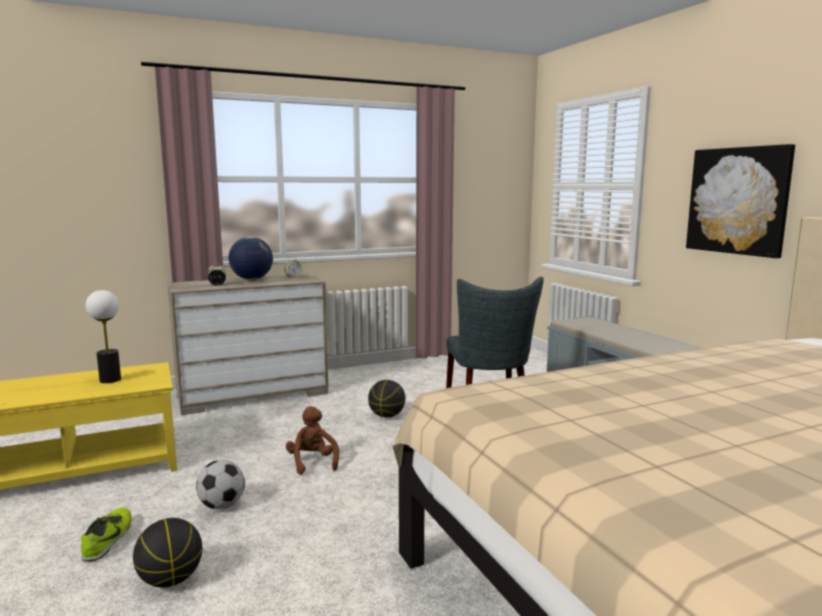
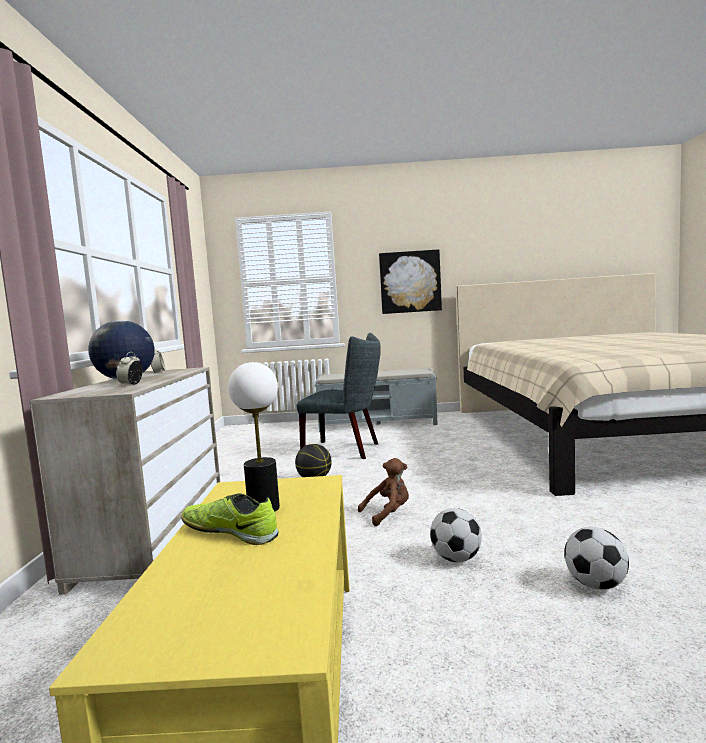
camera: 65 degrees left, 5 degrees down
(109, 539) = (512, 630): shoe -> shoe (230, 532)
(170, 580) = (596, 585): basketball -> football
(312, 462) = (388, 513): brown plush toy -> brown plush toy turned 150 degrees clockwise

